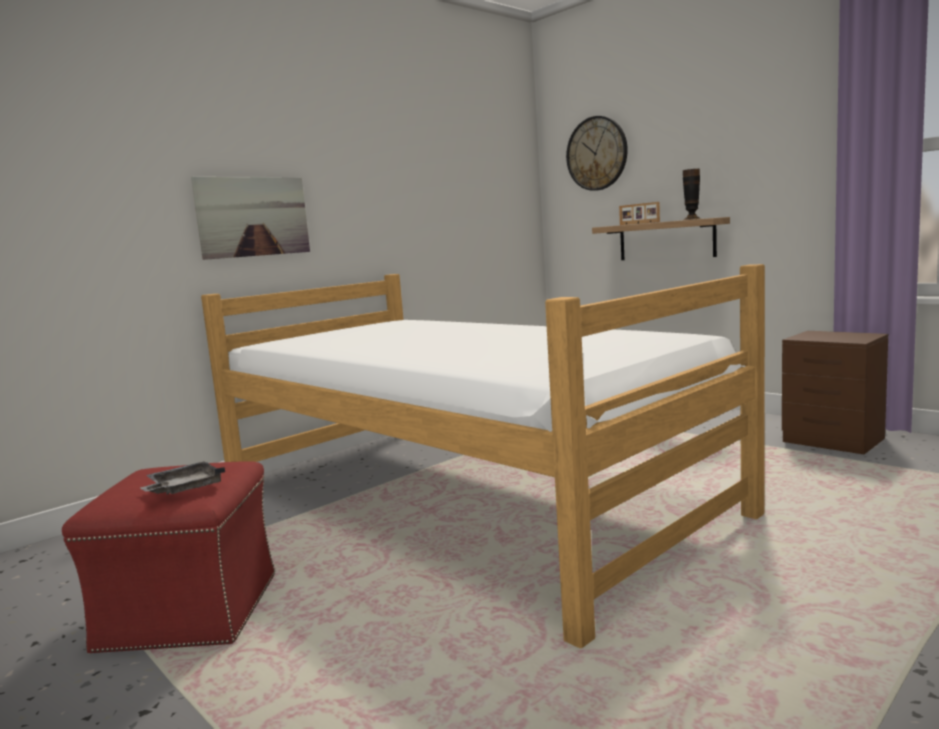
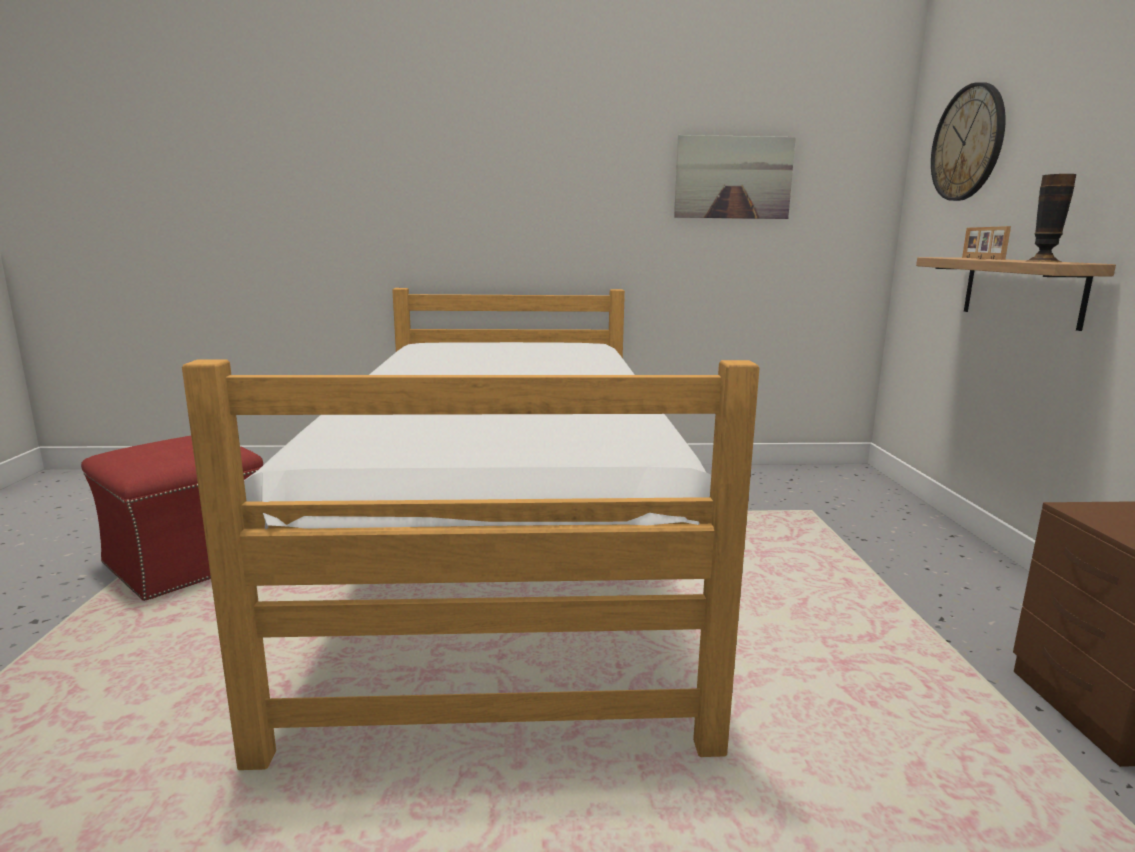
camera: 40 degrees right, 5 degrees up
(184, 489) = (152, 460): grey tray -> none
(253, 216) = (460, 214): picture -> picture (733, 177)

